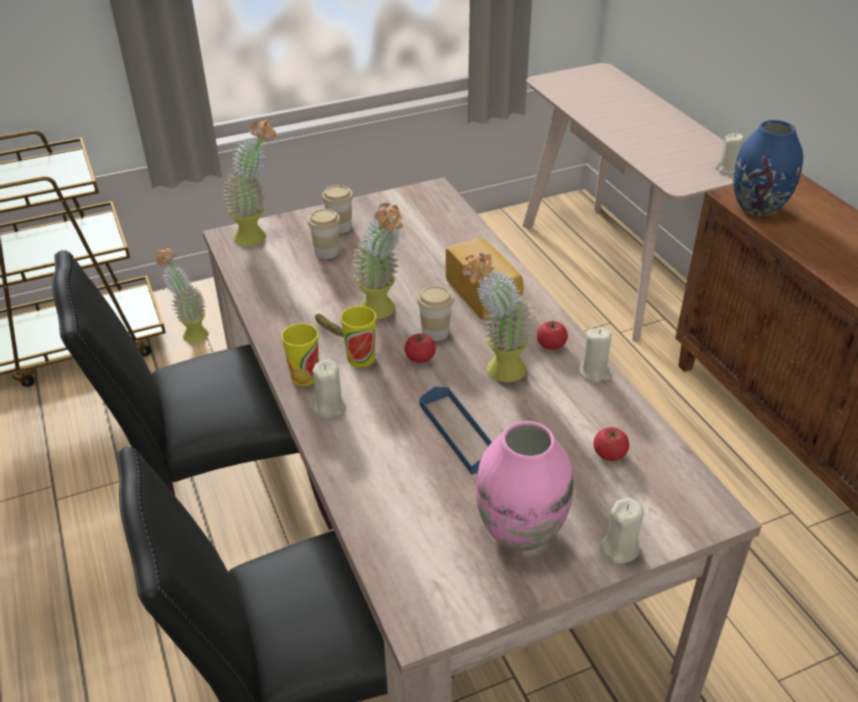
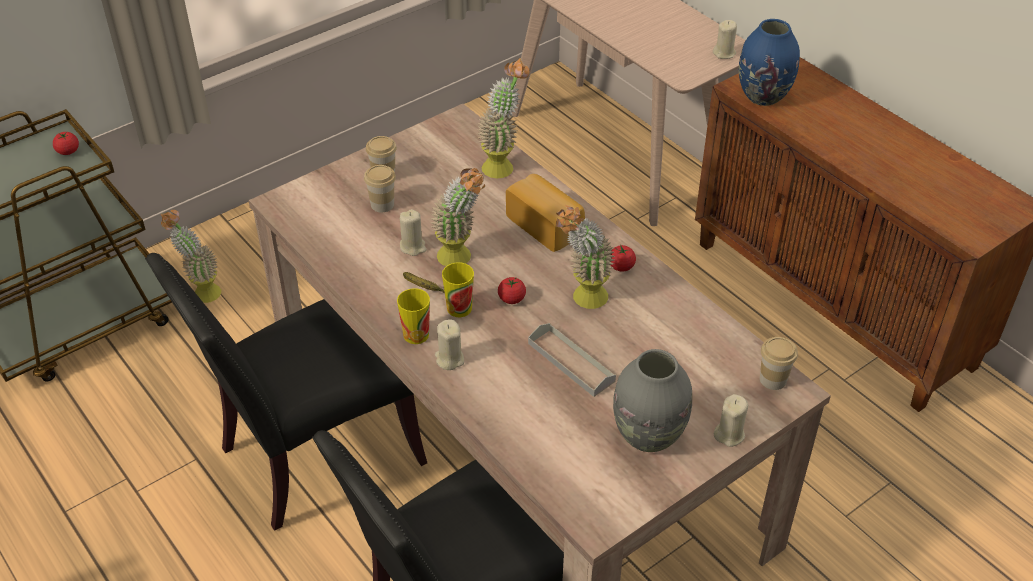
camera: 15 degrees left, 5 degrees up
(258, 234) = (306, 196): potted plant -> potted plant (503, 164)
(435, 332) = (516, 271): cup -> cup (773, 379)
(459, 433) = (571, 362): blue tray -> grey tray
(520, 531) = (648, 436): pink vase -> grey vase
(594, 372) = (665, 285): beige candle -> beige candle (413, 247)
(609, 454) = (699, 357): tomato -> tomato (68, 151)

